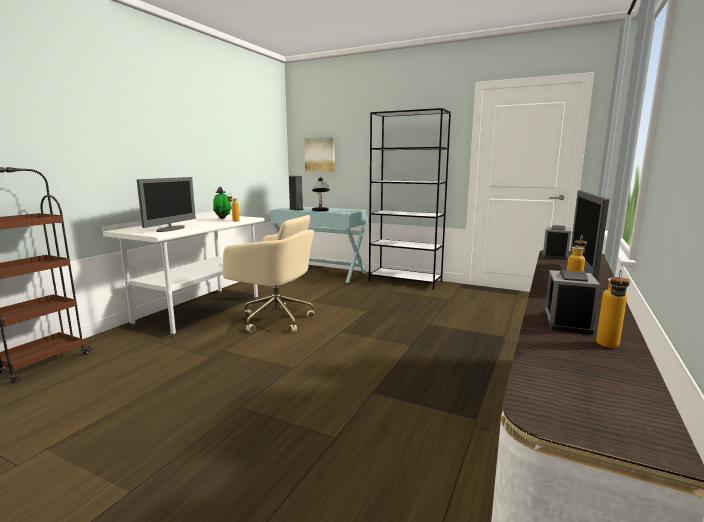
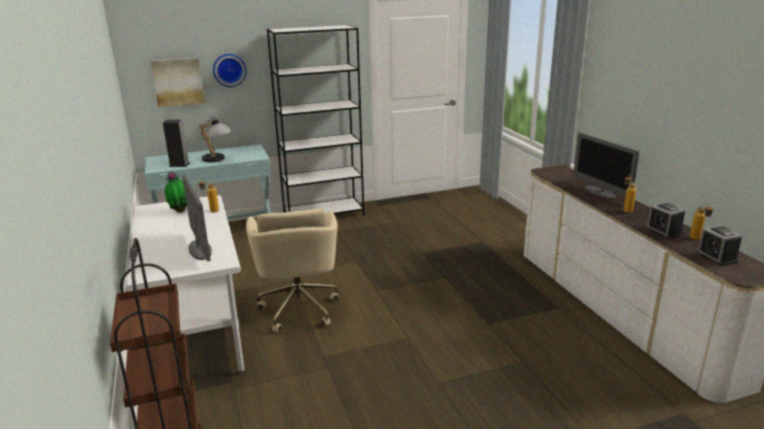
camera: 45 degrees left, 10 degrees up
(274, 320) = (298, 308): beige office chair -> beige office chair turned 105 degrees clockwise
(353, 148) = (229, 70): none -> wall clock
(555, 256) = (550, 176): alarm clock -> alarm clock (716, 257)

